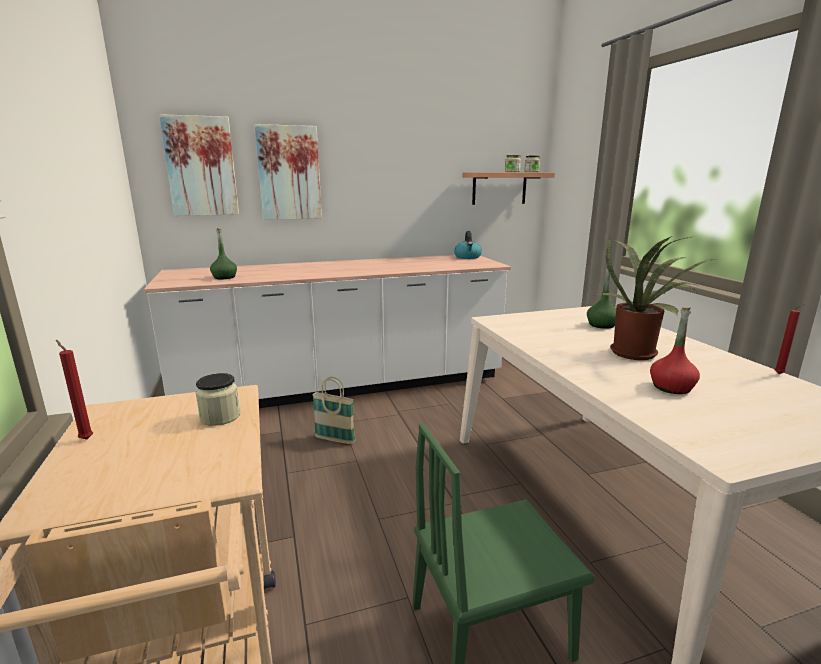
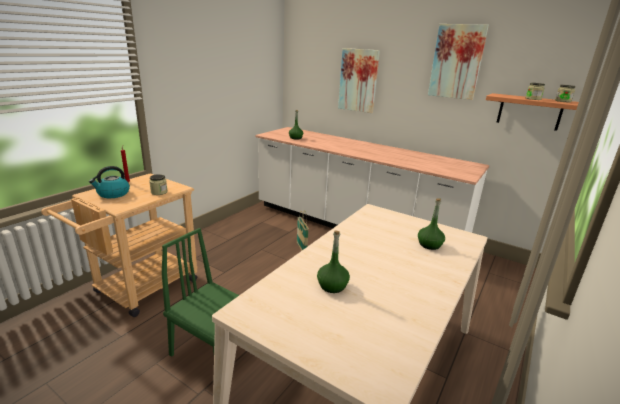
camera: 50 degrees right, 5 degrees up
(201, 167) = (314, 72): picture -> picture (456, 62)
(467, 257) = (469, 166): kettle -> kettle (113, 194)
(637, 353) = (385, 266): potted plant -> none
(671, 387) = (332, 286): red bottle -> green bottle
(780, 374) = (432, 333): red candle -> none

